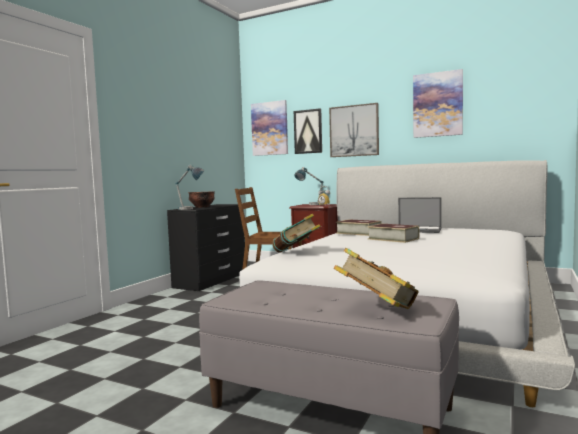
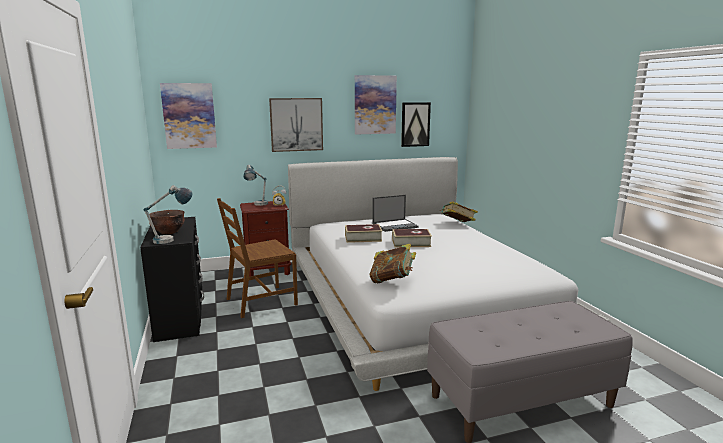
camera: 45 degrees left, 10 degrees up
(308, 131) = (242, 122): picture -> picture (415, 124)
(377, 310) = (569, 326): book -> book (457, 224)

